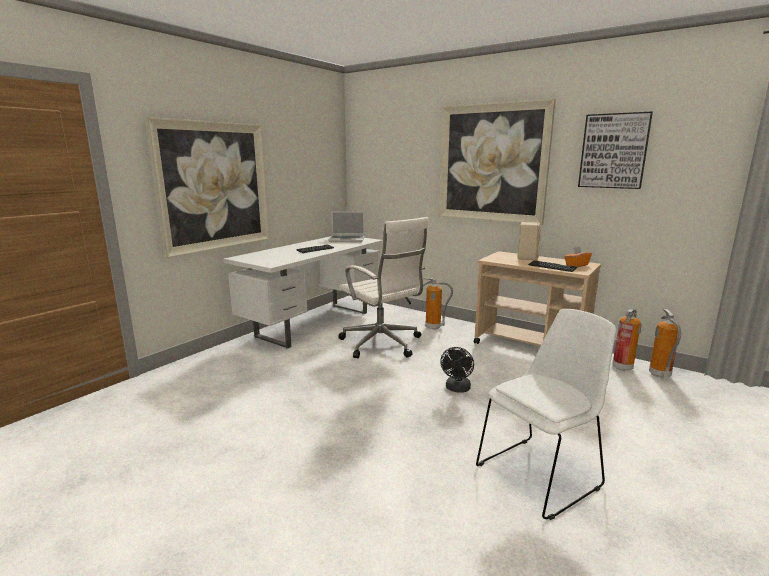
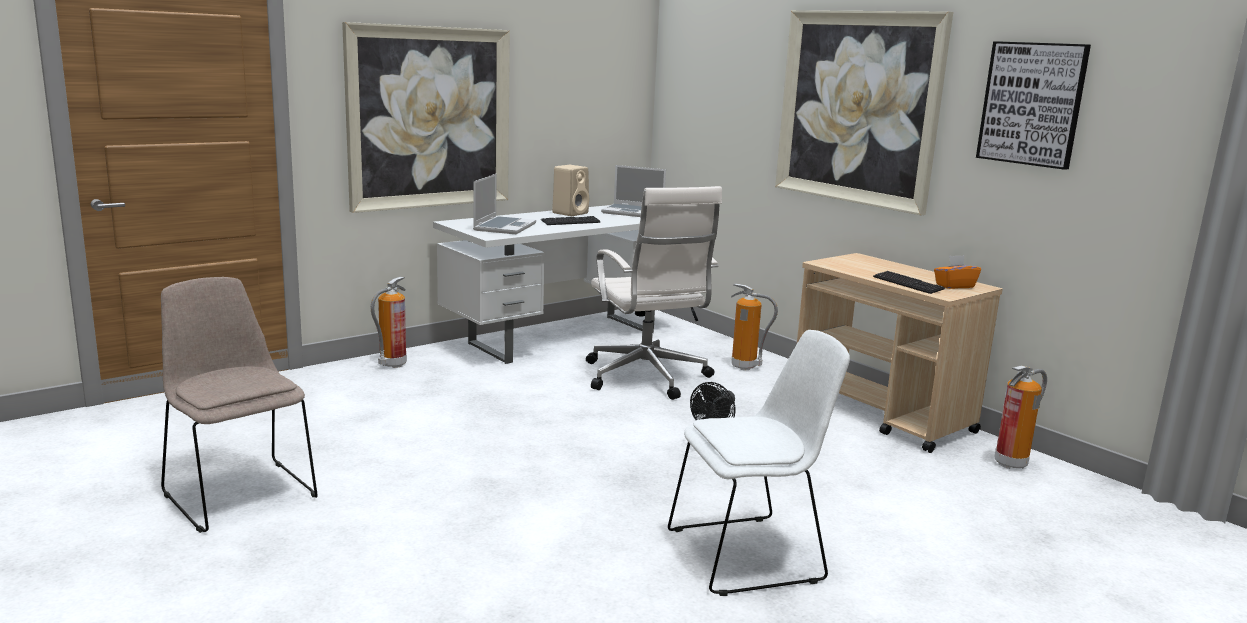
camera: 15 degrees right, 0 degrees up
(122, 509) = (239, 493): none -> beige chair
(275, 257) = (504, 227): none -> laptop
(527, 257) = (889, 267): beige speaker -> beige speaker (570, 213)
(660, 375) = (1066, 483): fire extinguisher -> fire extinguisher (392, 364)

